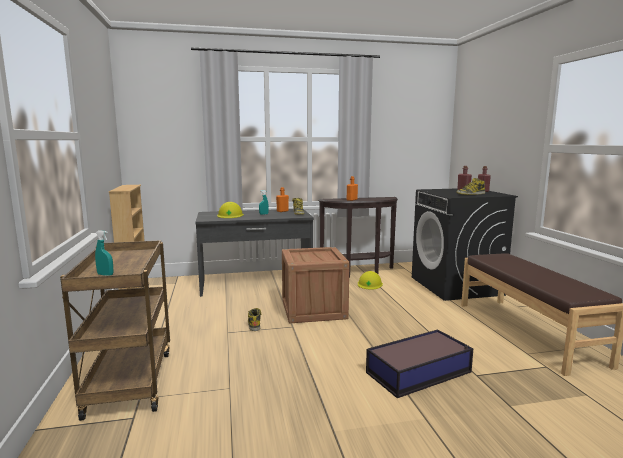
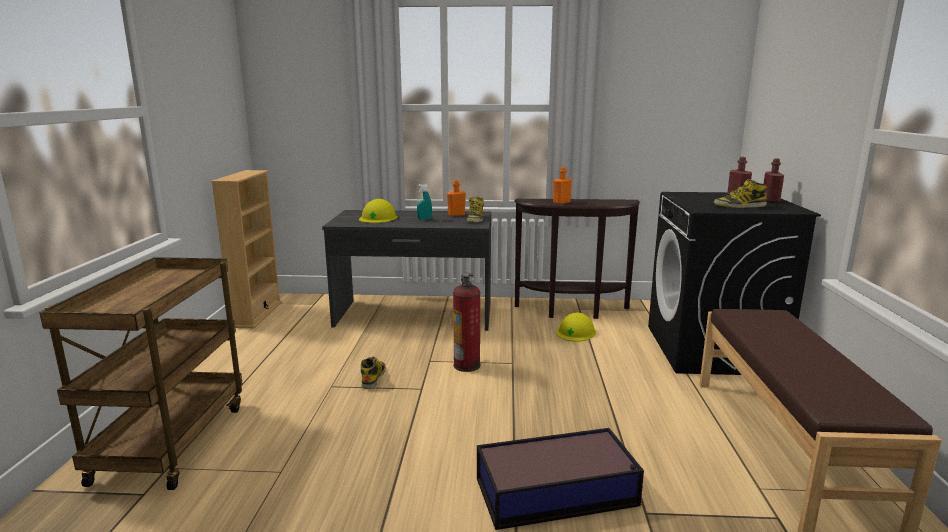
camera: 15 degrees right, 5 degrees up
(105, 275) = (114, 307): turquoise spray bottle -> none
(313, 310) = (467, 365): crate -> fire extinguisher

